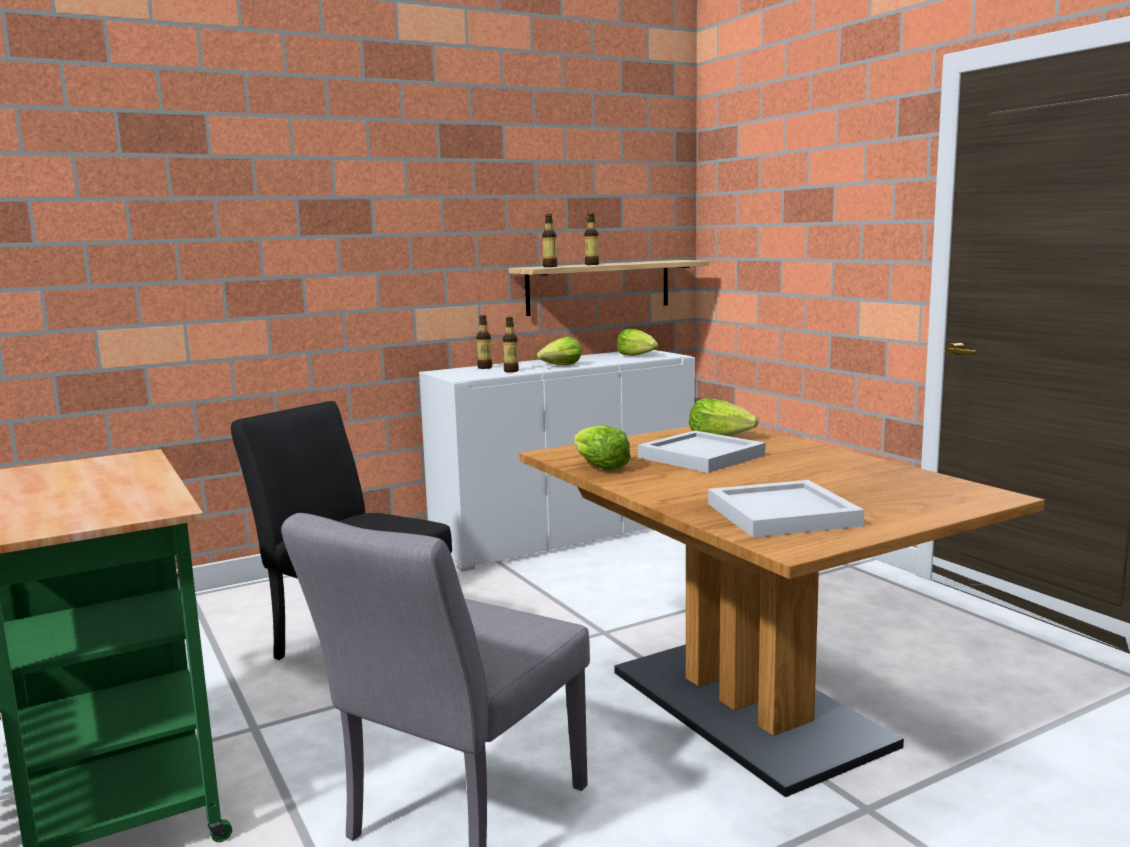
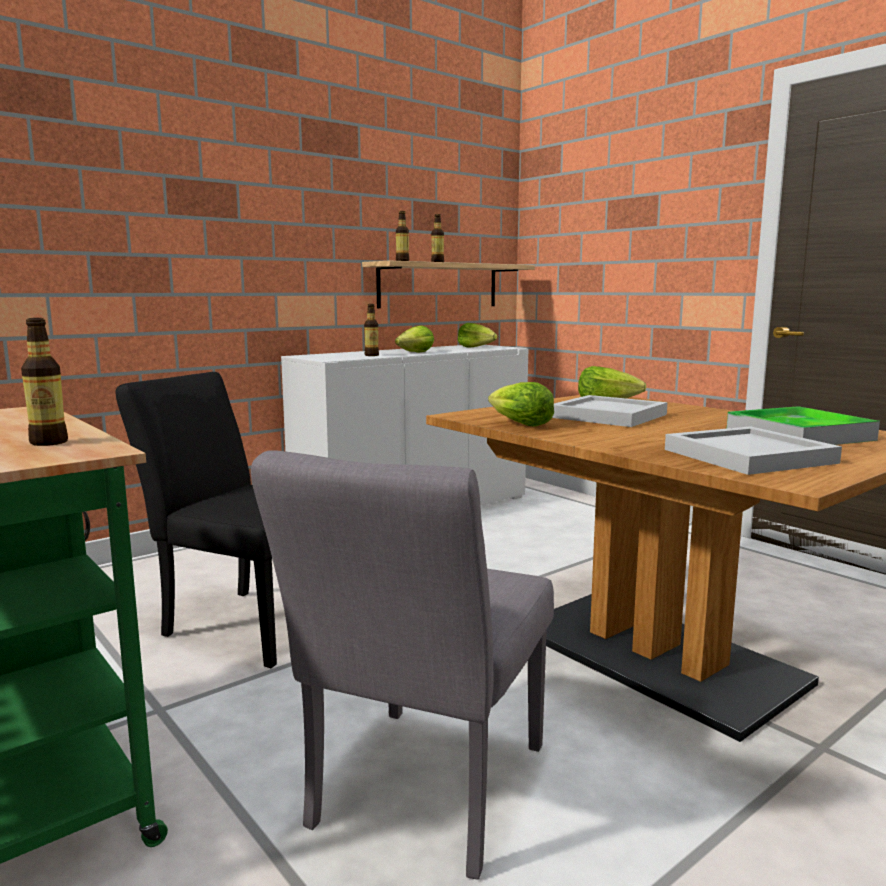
camera: 10 degrees left, 0 degrees up
(485, 367) = (343, 353): bottle -> bottle (49, 442)
(871, 487) = (799, 435): none -> tray

